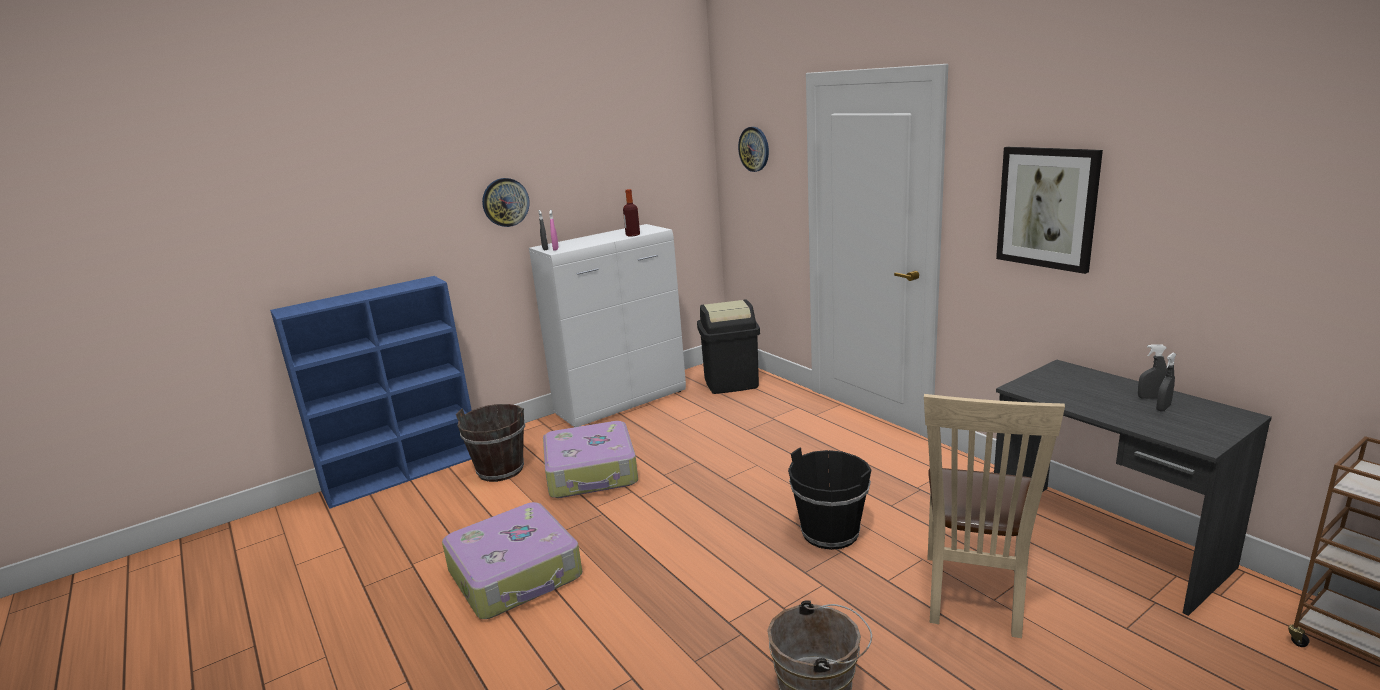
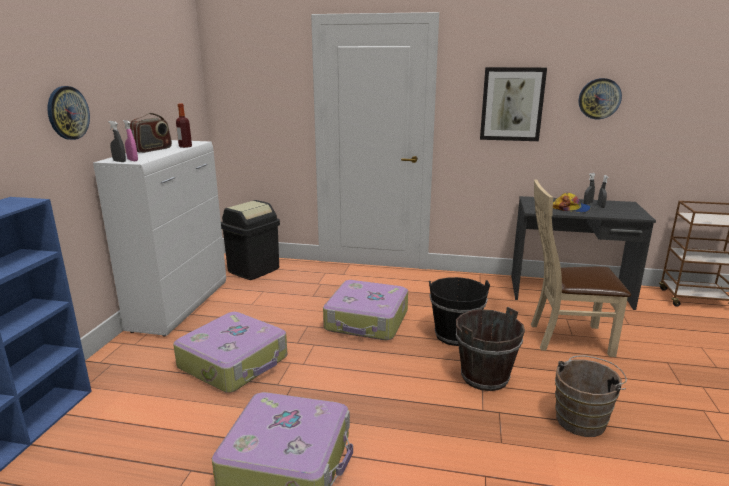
camera: 45 degrees left, 0 degrees up
(501, 470) = (136, 393): brown bucket -> brown bucket (484, 377)
(599, 236) = (152, 150): none -> radio
(754, 149) = (253, 75): wall clock -> wall clock (599, 98)
(759, 478) = (367, 321): none -> suitcase
(974, 598) = (564, 338): beige chair -> beige chair turned 120 degrees clockwise
(1094, 399) = (571, 208): none -> cap

